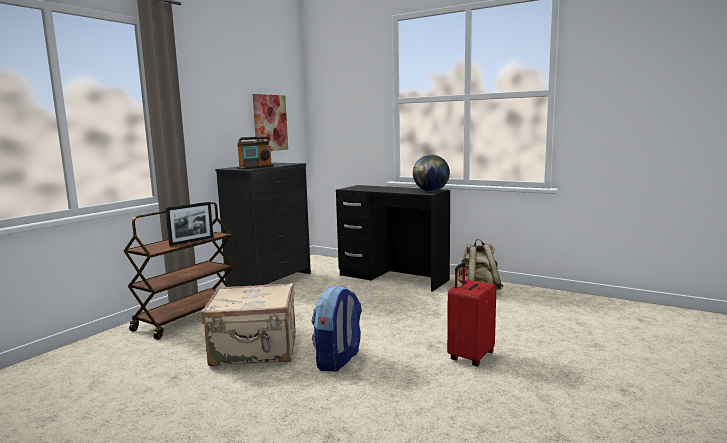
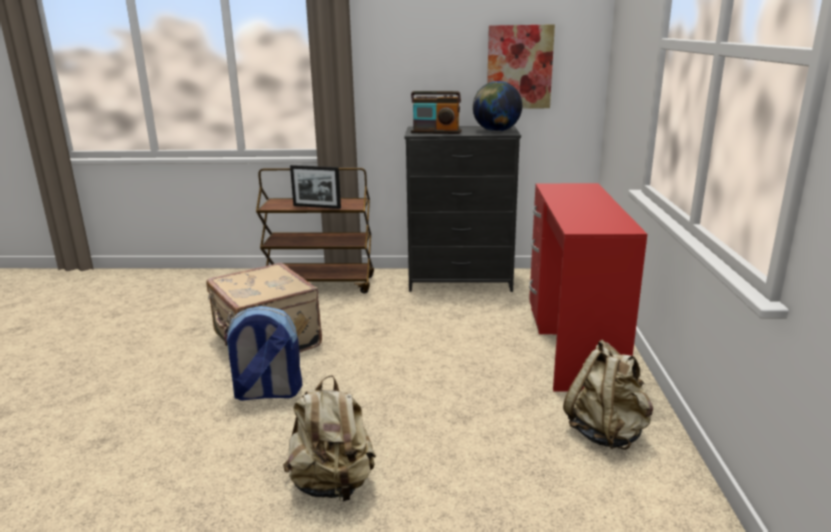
camera: 60 degrees right, 10 degrees up
(393, 277) = (573, 345): black desk -> red desk
(431, 191) = (603, 226): globe -> globe (496, 131)
(470, 356) = (332, 485): red suitcase -> beige backpack

